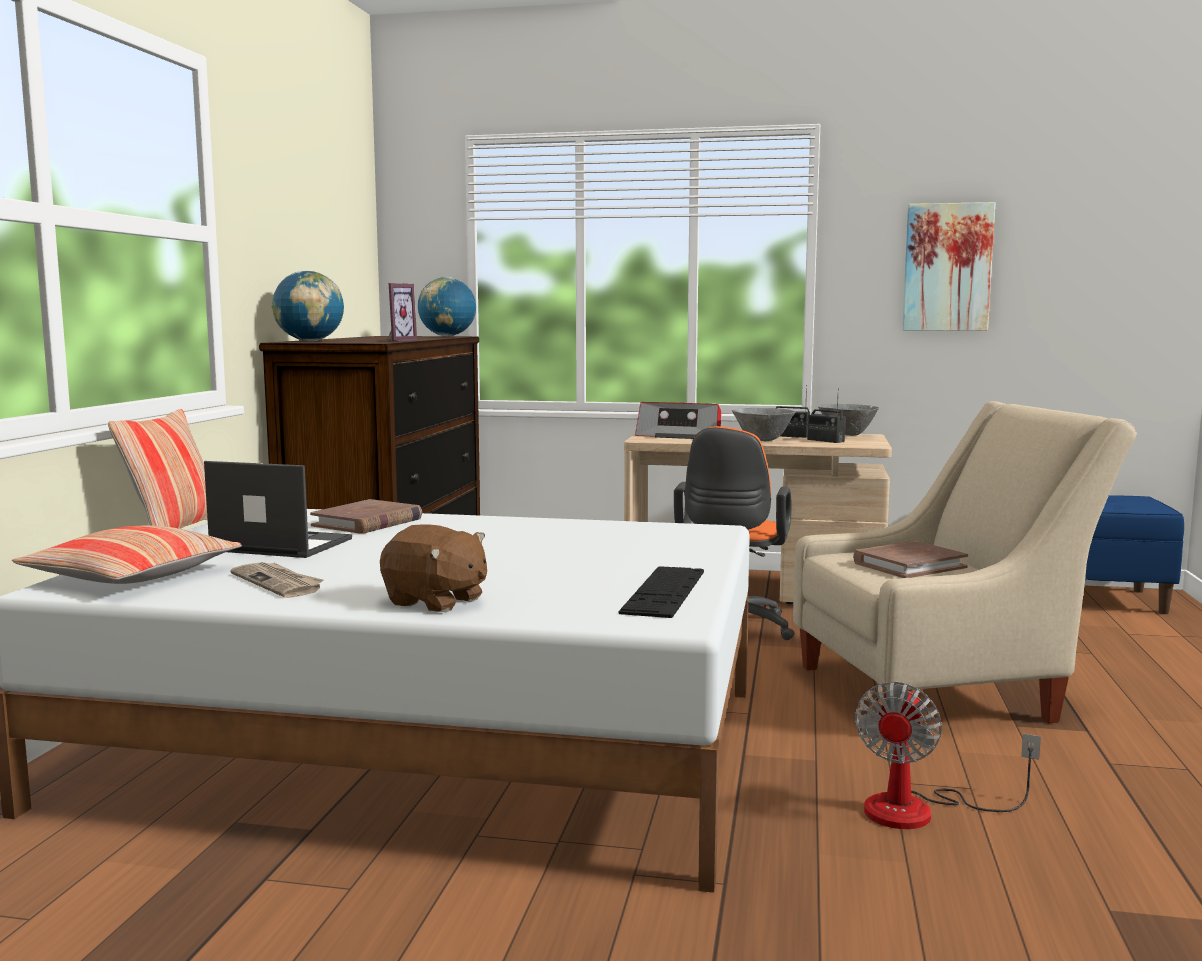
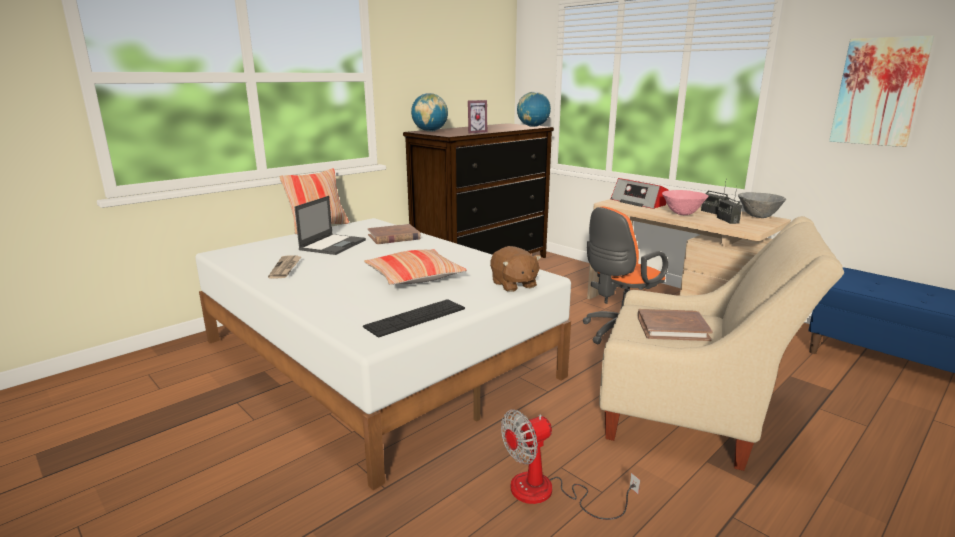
camera: 35 degrees right, 10 degrees up
(132, 576) = (252, 252): pillow -> pillow (414, 277)
(280, 545) = (333, 244): laptop -> laptop turned 60 degrees clockwise
(435, 602) = (312, 296): brown plush toy -> brown plush toy (513, 285)
(762, 440) = (682, 214): grey bowl -> pink bowl

